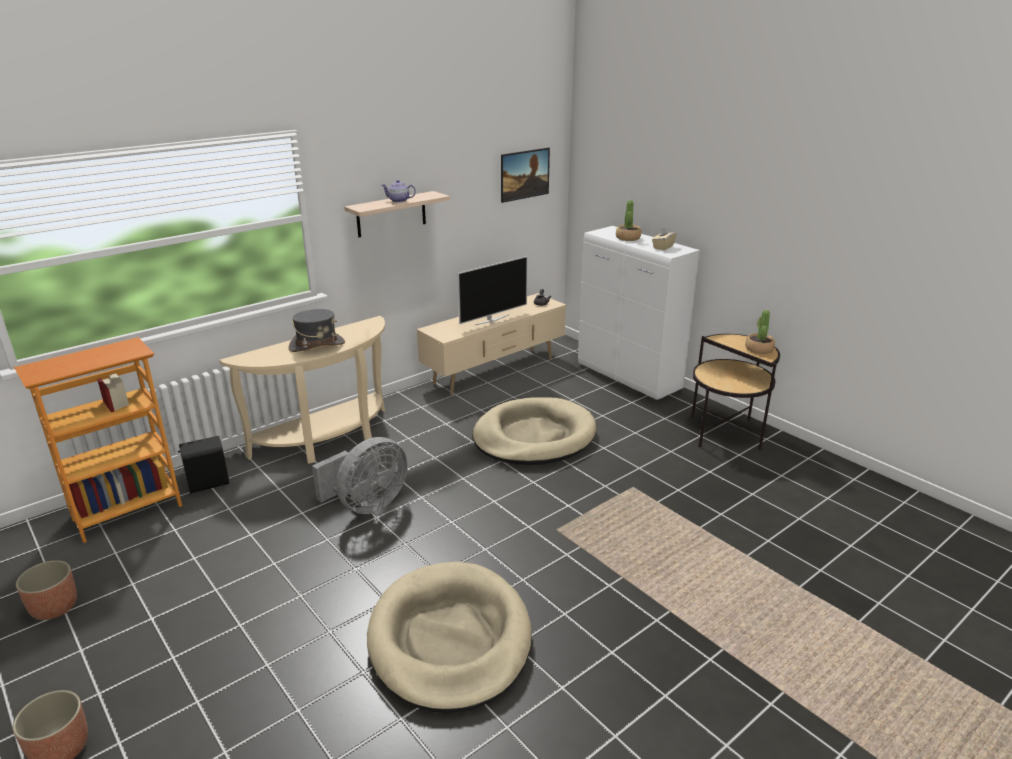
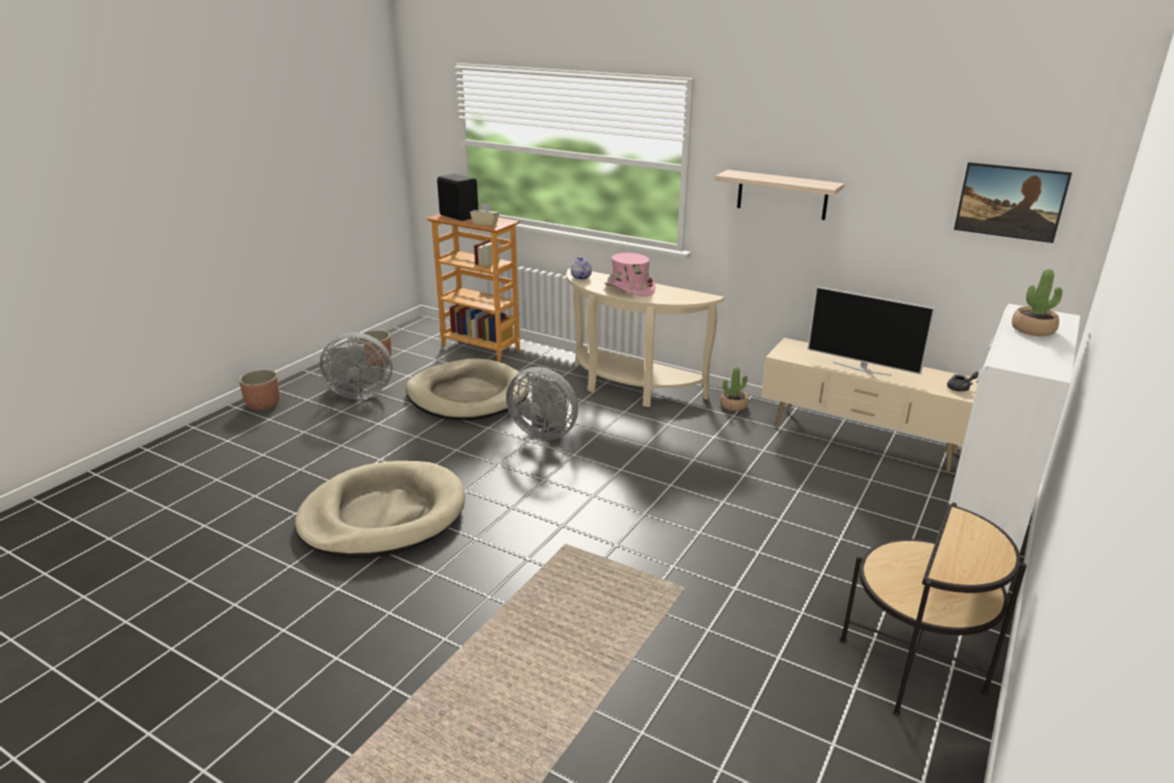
camera: 70 degrees right, 0 degrees up
(136, 635) = (359, 393): none -> grey fan
(207, 482) = (533, 361): black speaker -> black speaker (459, 216)
(317, 345) = (629, 289): grey hat -> pink hat
(399, 200) = (778, 179): teapot -> teapot (581, 277)
(534, 437) = (738, 496): beige dog bed -> beige dog bed (468, 395)
(663, 247) = (1031, 355): beige tissue box -> beige tissue box (485, 224)
(759, 349) = (969, 562): potted plant -> potted plant (733, 405)

